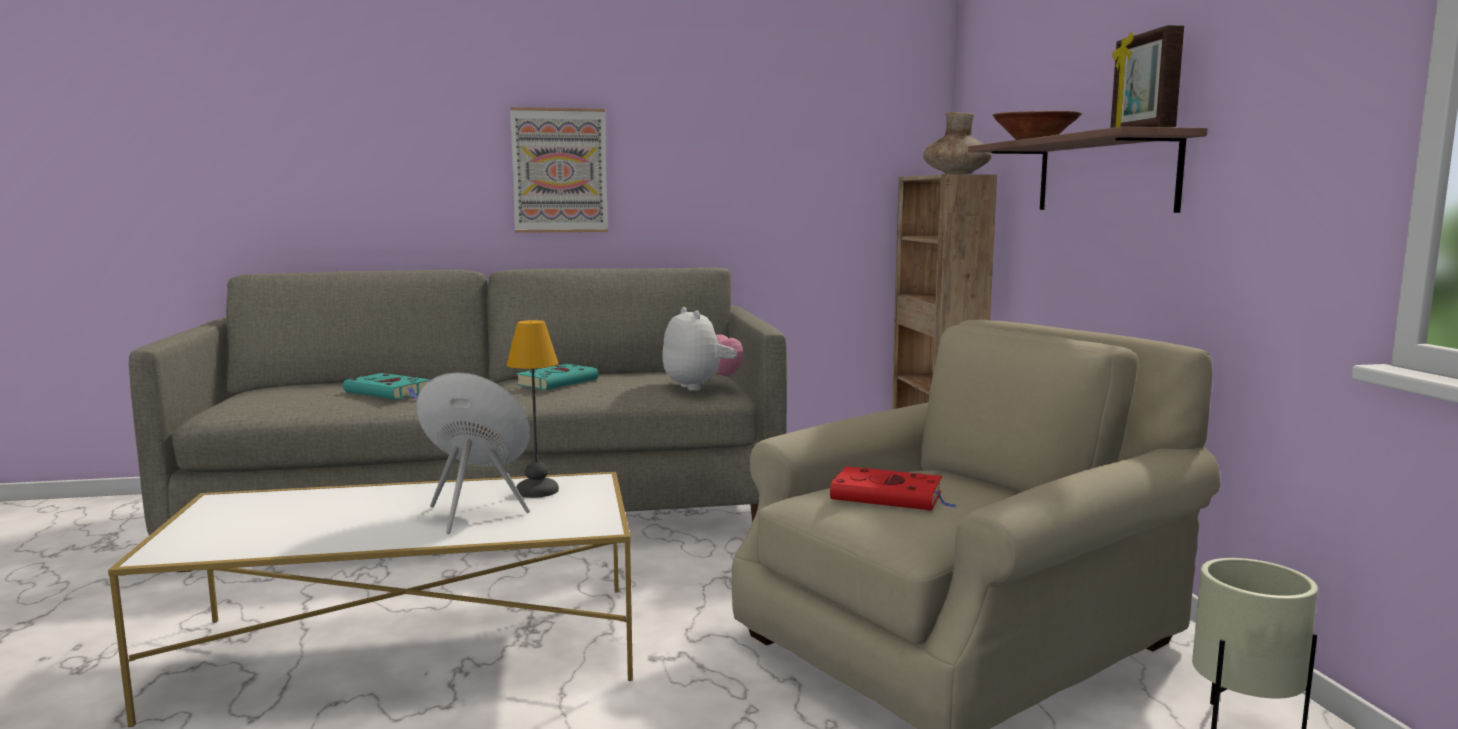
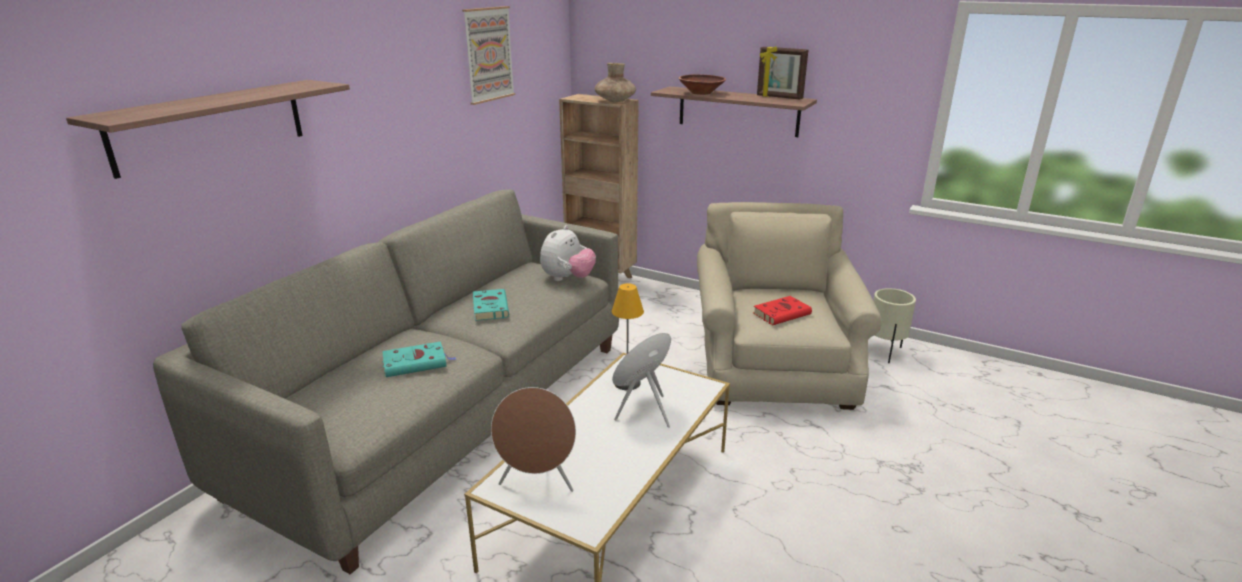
camera: 50 degrees left, 15 degrees up
(247, 511) = (538, 482): none -> brown speaker
(343, 114) = (210, 125): none -> shelf
(559, 171) = (381, 138): picture -> picture (488, 54)
(701, 387) = (567, 279): plush toy -> plush toy turned 105 degrees clockwise

